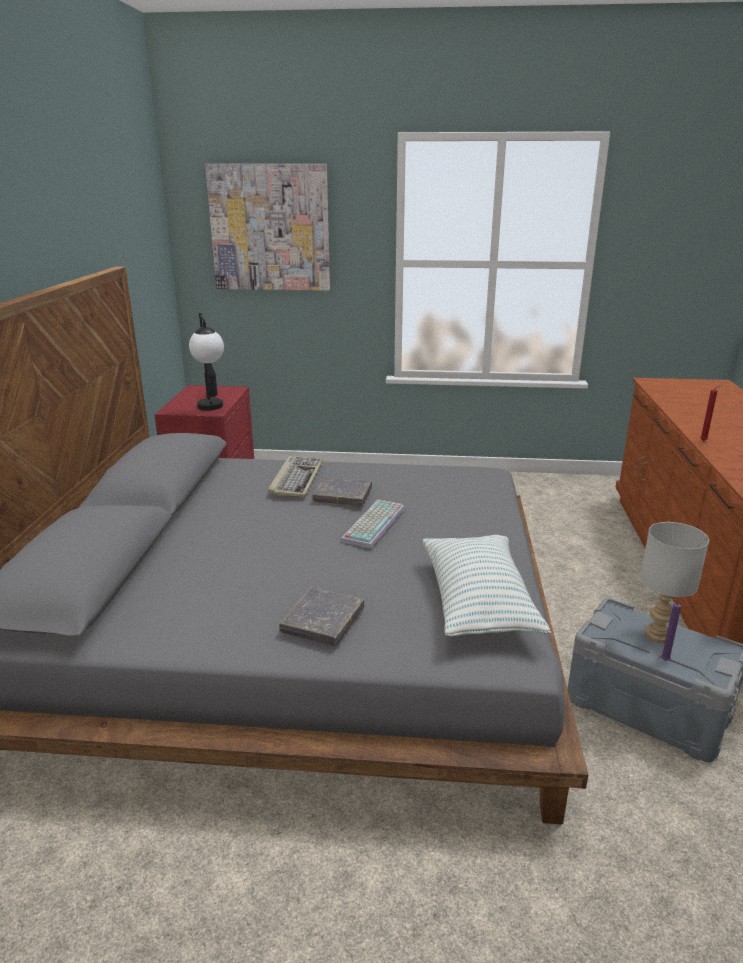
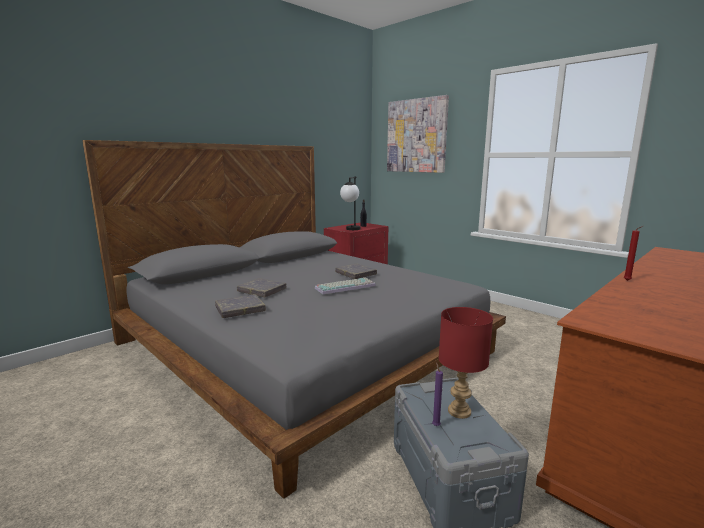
camera: 40 degrees right, 10 degrees down
(279, 574) = (262, 290): none -> grey book
(296, 479) = (348, 264): keyboard -> none
(478, 602) = (325, 329): pillow -> none
(656, 634) = (458, 411): grey table lamp -> red table lamp

